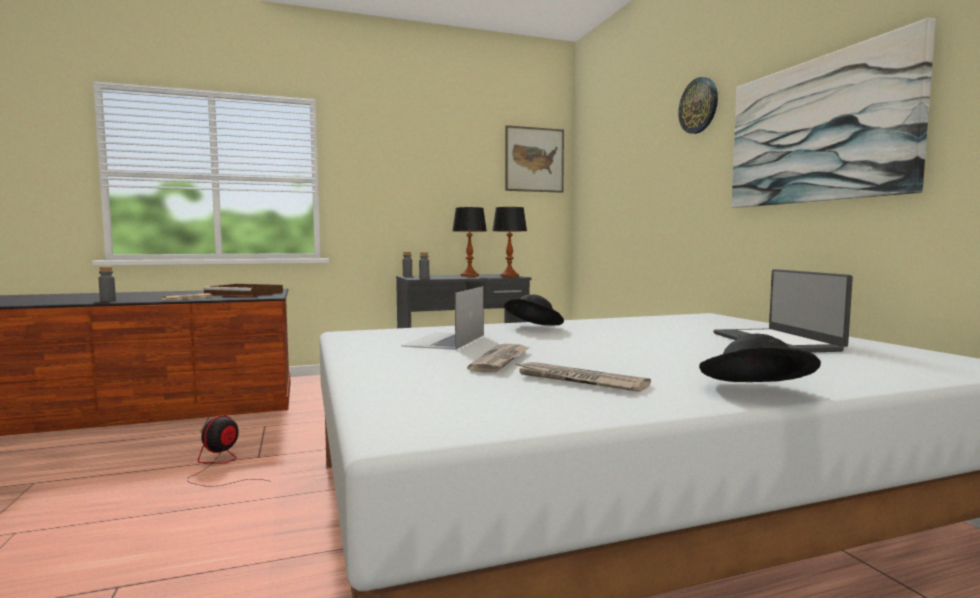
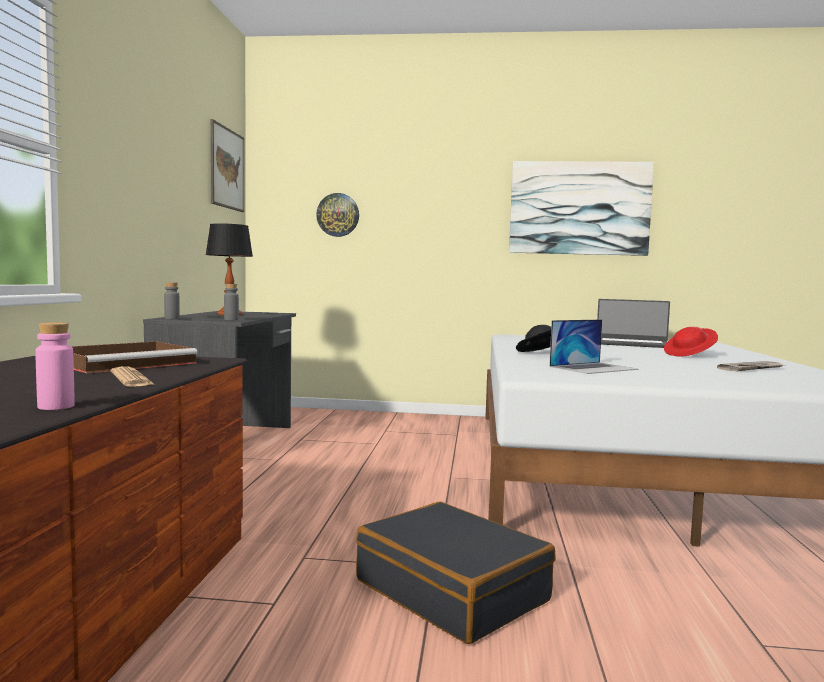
camera: 65 degrees left, 0 degrees up
(108, 300) = (56, 406): grey bottle -> pink bottle
(221, 466) = (452, 590): fan -> black suitcase
(444, 340) = (593, 368): laptop -> laptop turned 75 degrees counterclockwise
(501, 360) = (687, 369): newspaper -> none
(509, 276) = (267, 313): table lamp -> none
(696, 360) = (690, 355): none -> red hat
(698, 106) = (464, 164): wall clock -> wall clock (338, 215)
(755, 393) = (774, 361): black hat -> none

